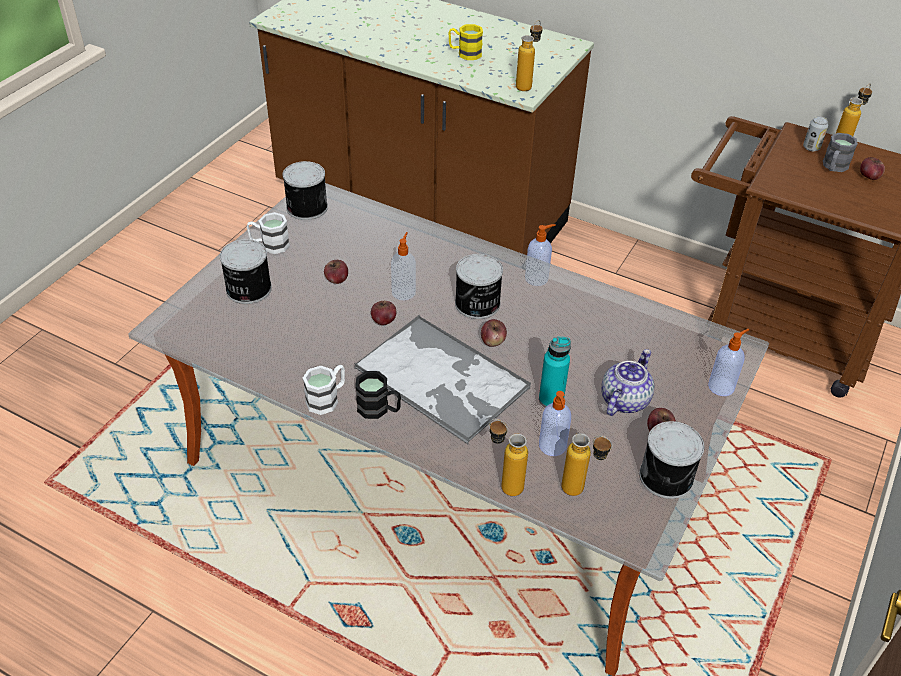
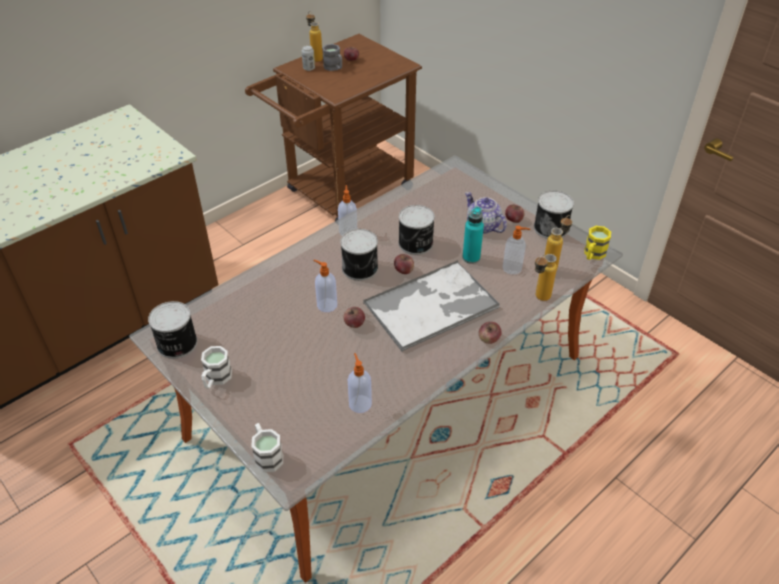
camera: 70 degrees left, 0 degrees up
(247, 289) = (270, 405): can -> can (416, 244)
(327, 398) = (427, 374): white mug -> white mug (267, 455)
(336, 280) = (289, 342): apple -> apple (489, 339)
(379, 409) = (449, 346): black mug -> none
(464, 53) = (85, 170): yellow mug -> yellow mug (593, 255)
(527, 85) = (163, 150): bottle -> none
(722, 386) = (485, 184): soap dispenser -> soap dispenser (360, 403)

